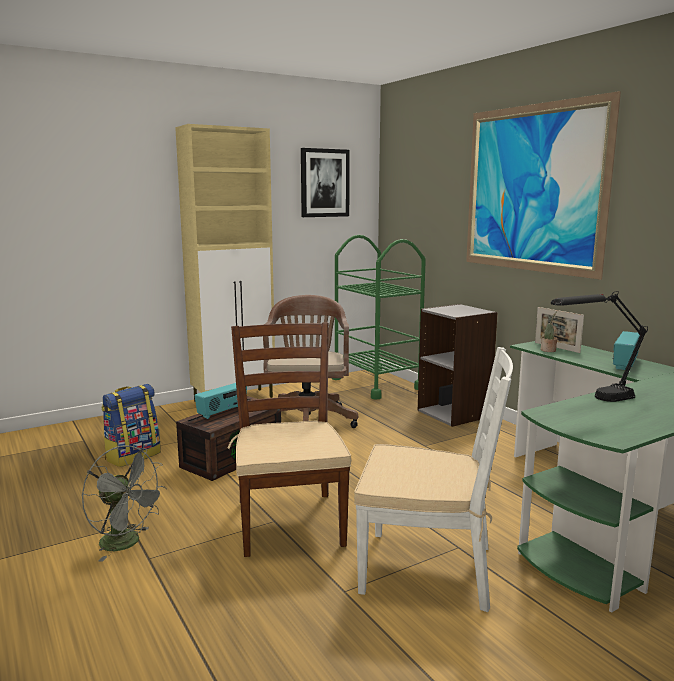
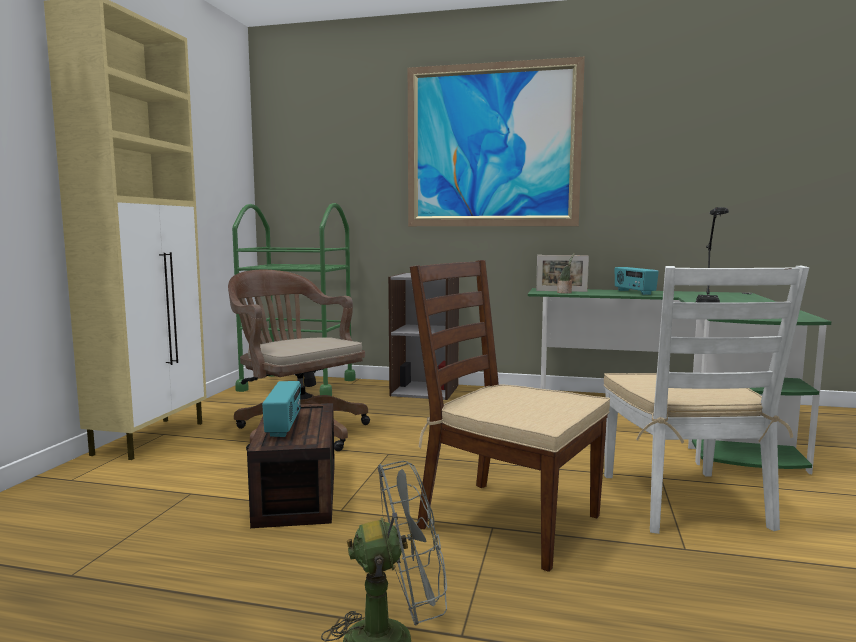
camera: 45 degrees left, 5 degrees down
(133, 456) = (140, 544): backpack -> none
(324, 183) = (209, 134): picture -> none
(428, 569) = (684, 501): white chair -> white chair turned 120 degrees clockwise

